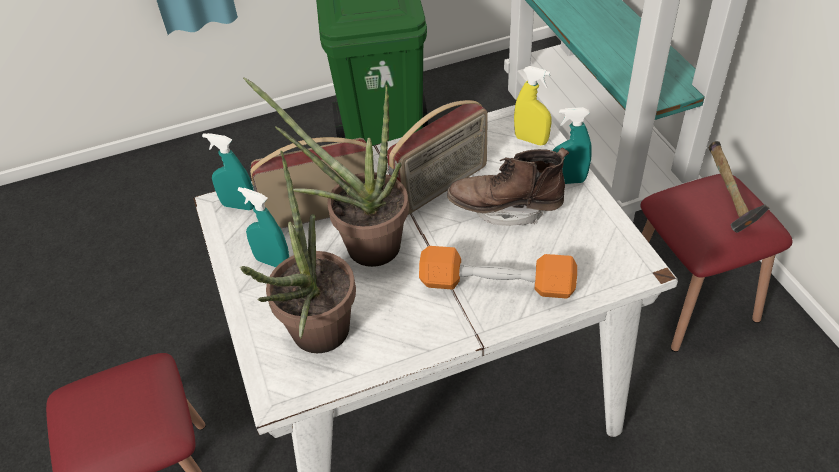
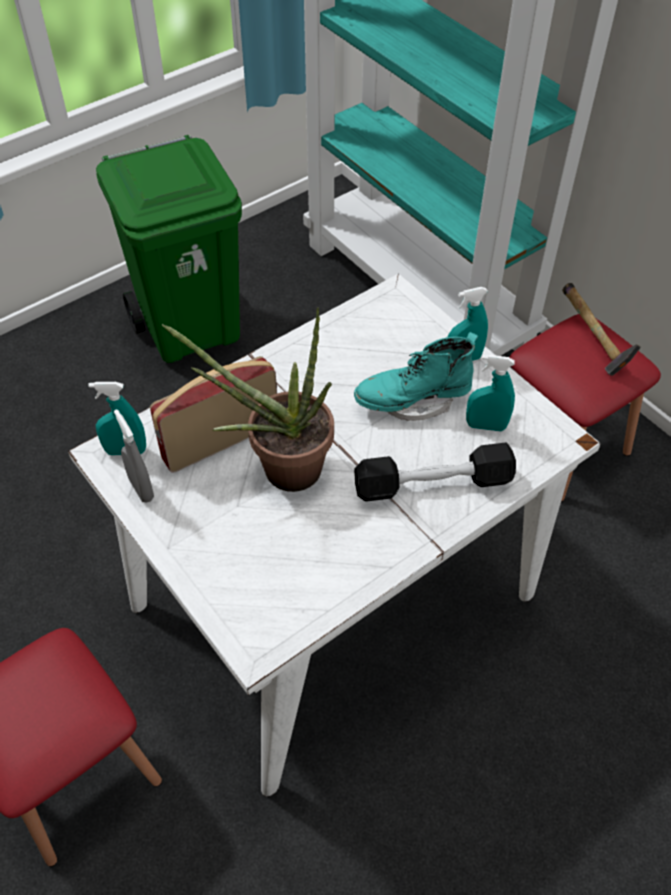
camera: 20 degrees left, 5 degrees up
(238, 238) = (141, 489): none -> grey spray bottle
(272, 262) = (191, 507): turquoise spray bottle -> turquoise spray bottle (486, 426)
(316, 341) = (273, 583): potted plant -> none
(441, 186) = (338, 388): radio -> none
(497, 284) = (433, 484): orange dumbbell -> black dumbbell
(505, 208) = (413, 401): brown boot -> turquoise boot
(531, 140) = (411, 320): yellow spray bottle -> none

